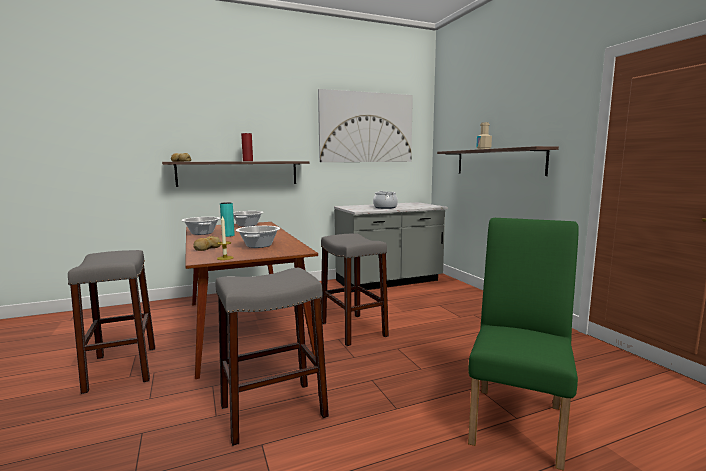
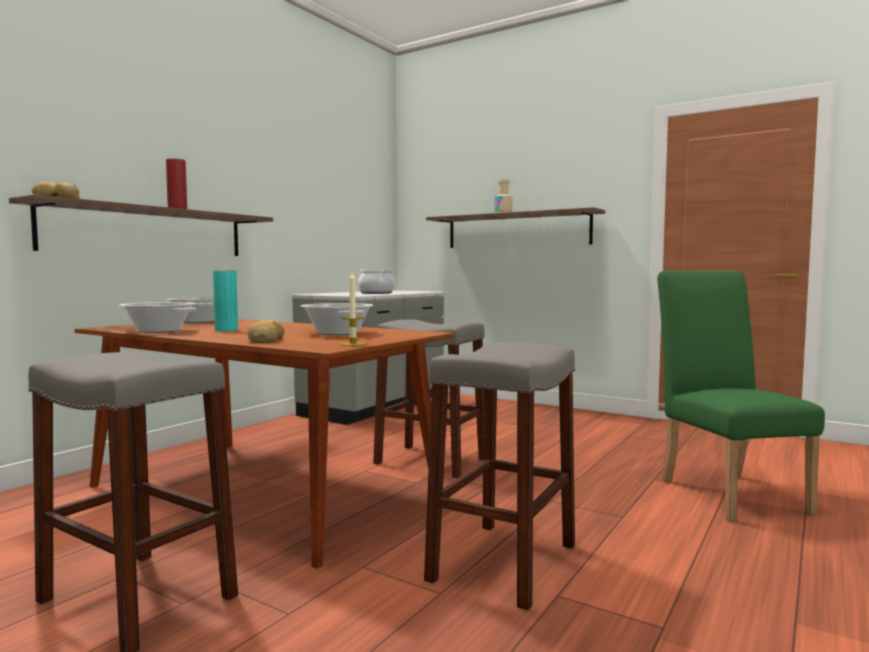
camera: 35 degrees left, 5 degrees down
(366, 127) = (326, 176): picture -> none

